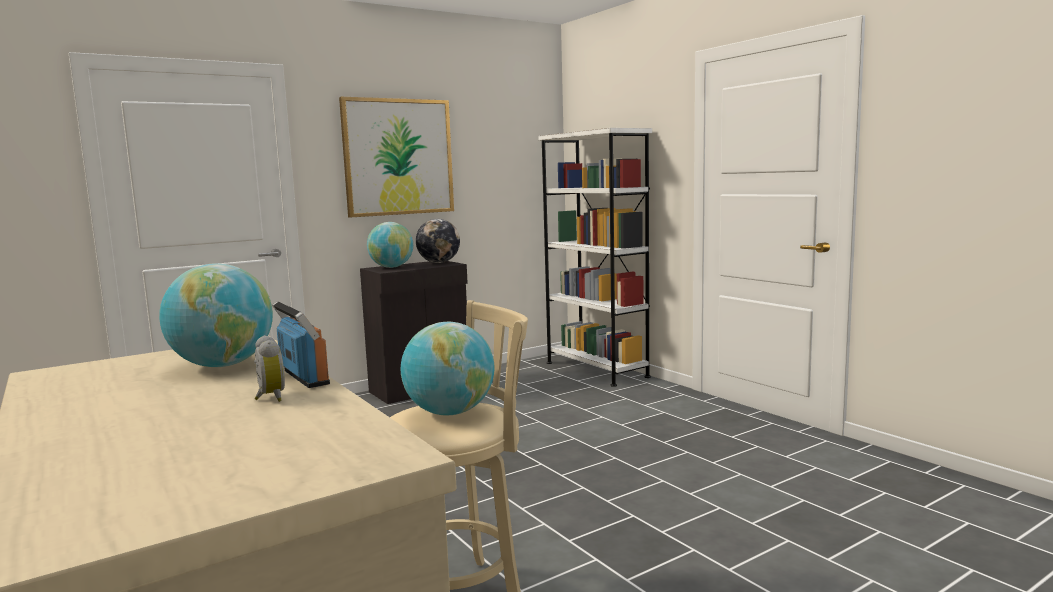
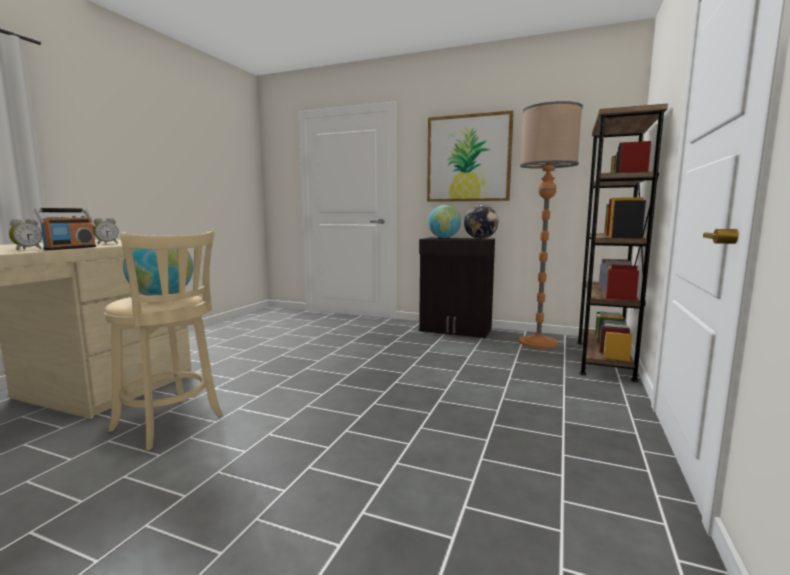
camera: 55 degrees right, 0 degrees up
(223, 365) = (107, 243): globe -> alarm clock
(521, 373) = (538, 342): none -> floor lamp
(596, 369) = (603, 359): white bookcase -> brown bookcase

